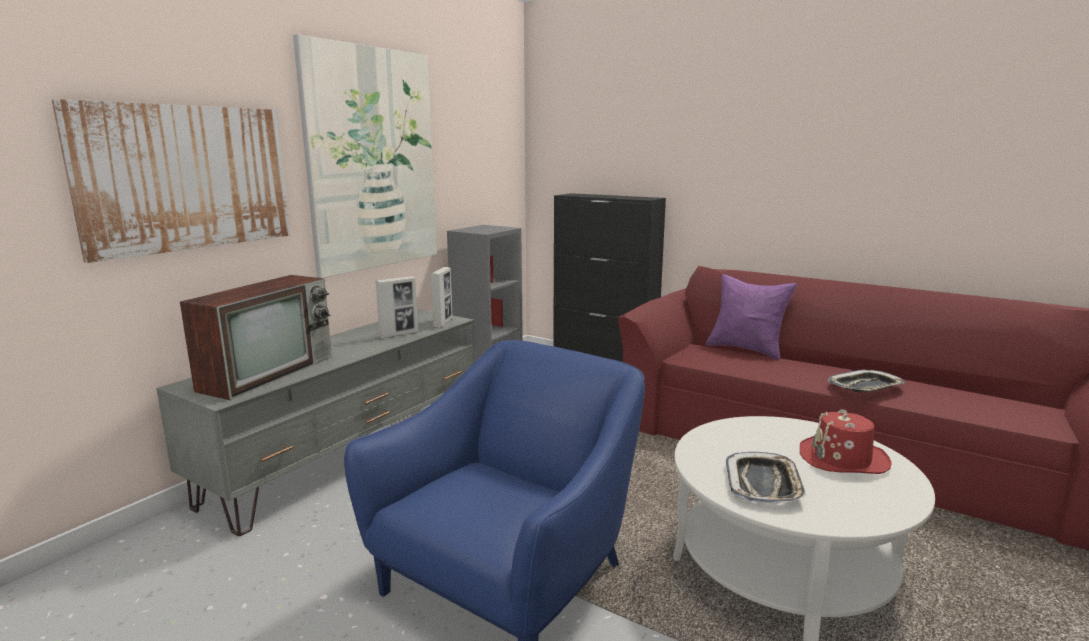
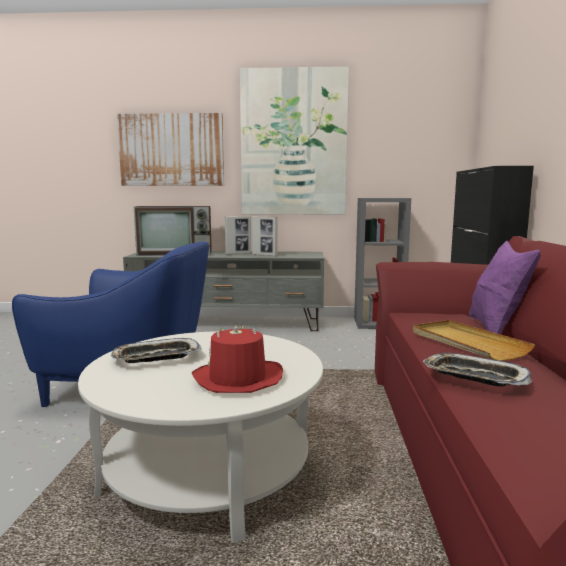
camera: 60 degrees right, 5 degrees down
(443, 323) = (302, 256): picture frame -> picture frame (238, 254)
(788, 366) = (467, 343): none -> beige tray

